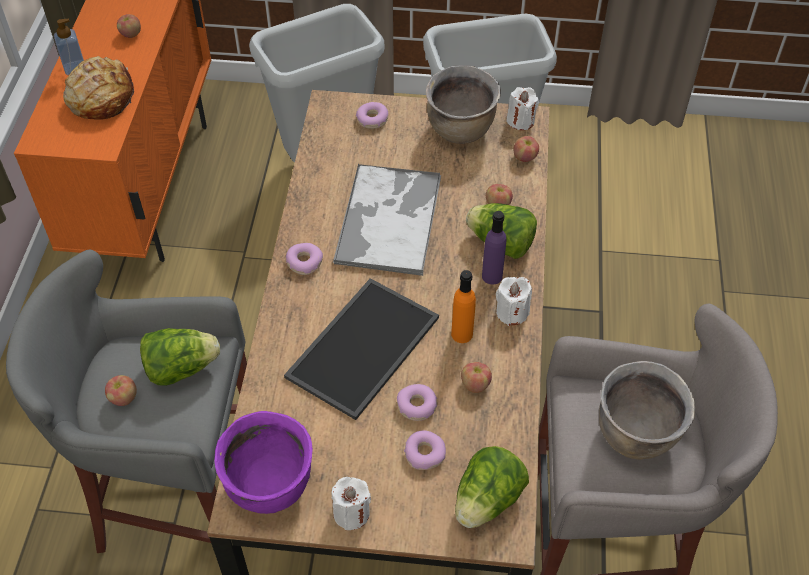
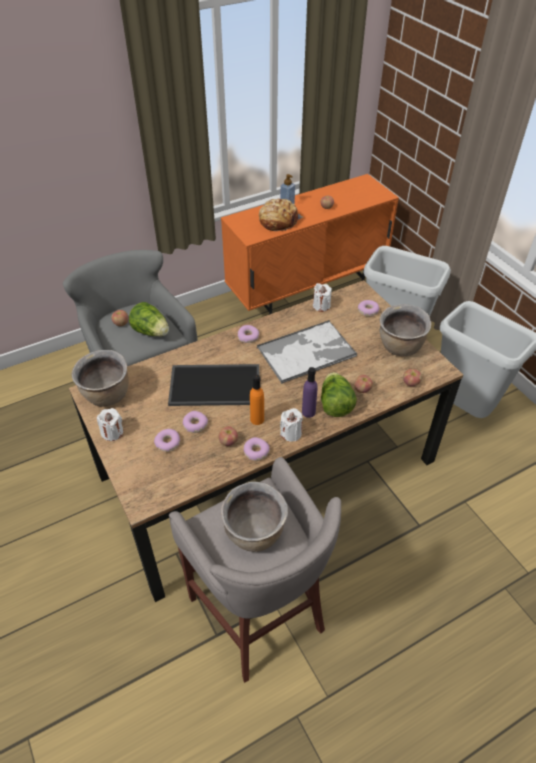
camera: 55 degrees right, 5 degrees down
(270, 487) = (107, 395): purple cooking pot -> brown cooking pot
(487, 500) = (157, 484): lettuce -> none
(515, 364) = (256, 452): none -> donut
(520, 121) = (436, 367): white candle -> white candle (321, 306)

